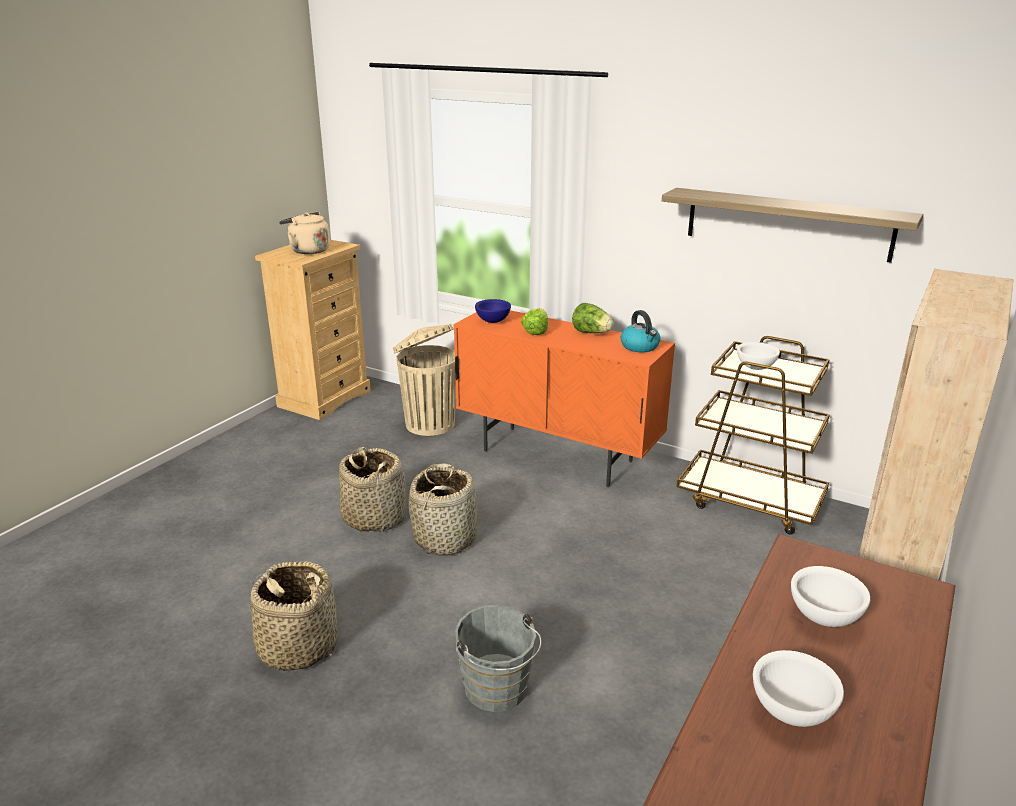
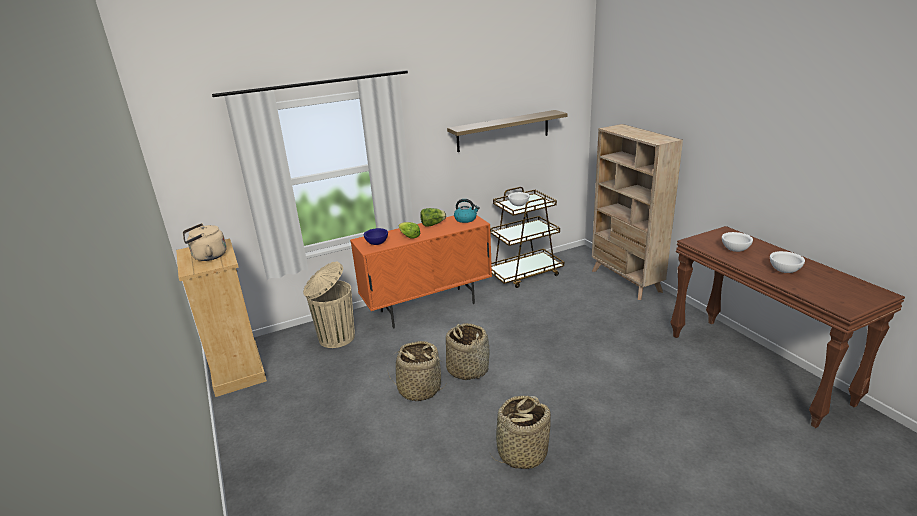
camera: 55 degrees left, 0 degrees up
(498, 692) = (606, 391): grey bucket -> none

